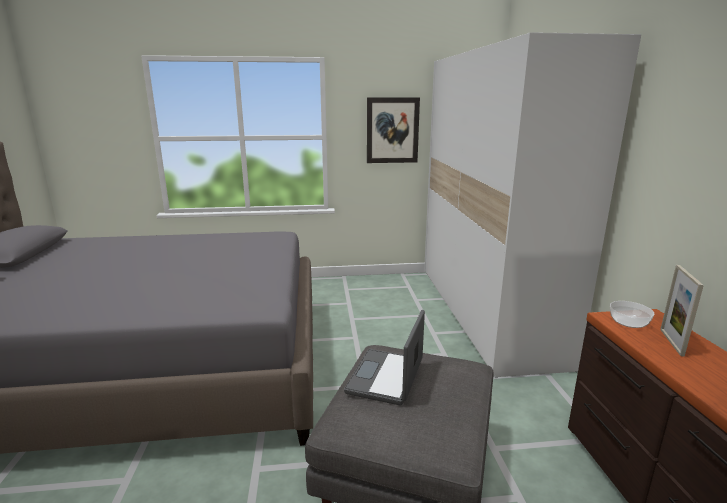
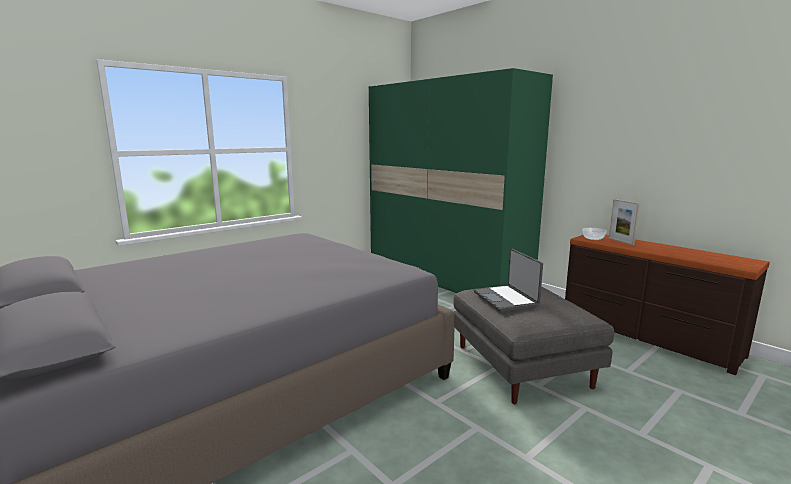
camera: 35 degrees left, 5 degrees down
(392, 130) = (341, 142): picture -> none
(484, 312) = (445, 277): white wardrobe -> green wardrobe

